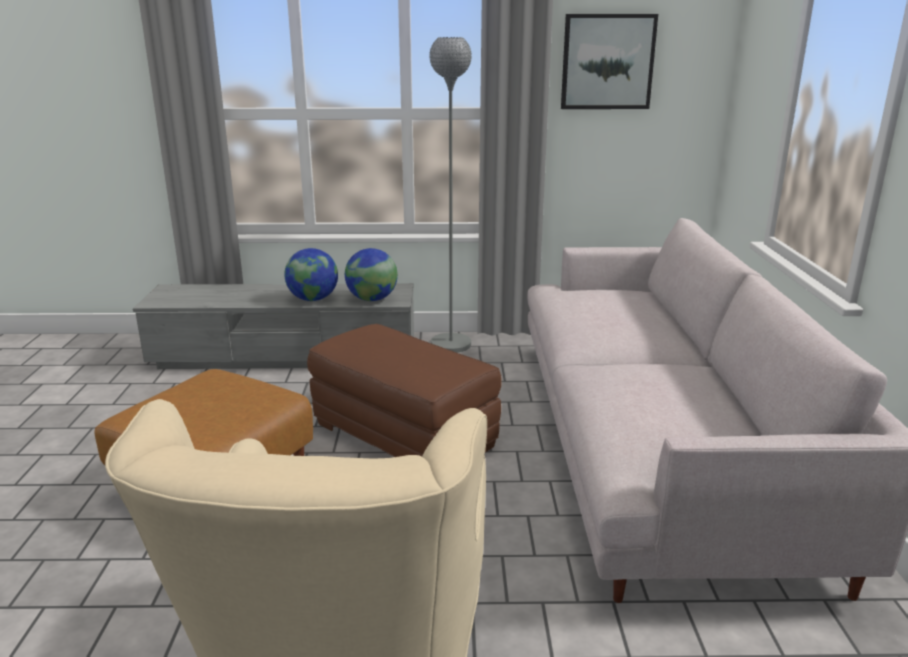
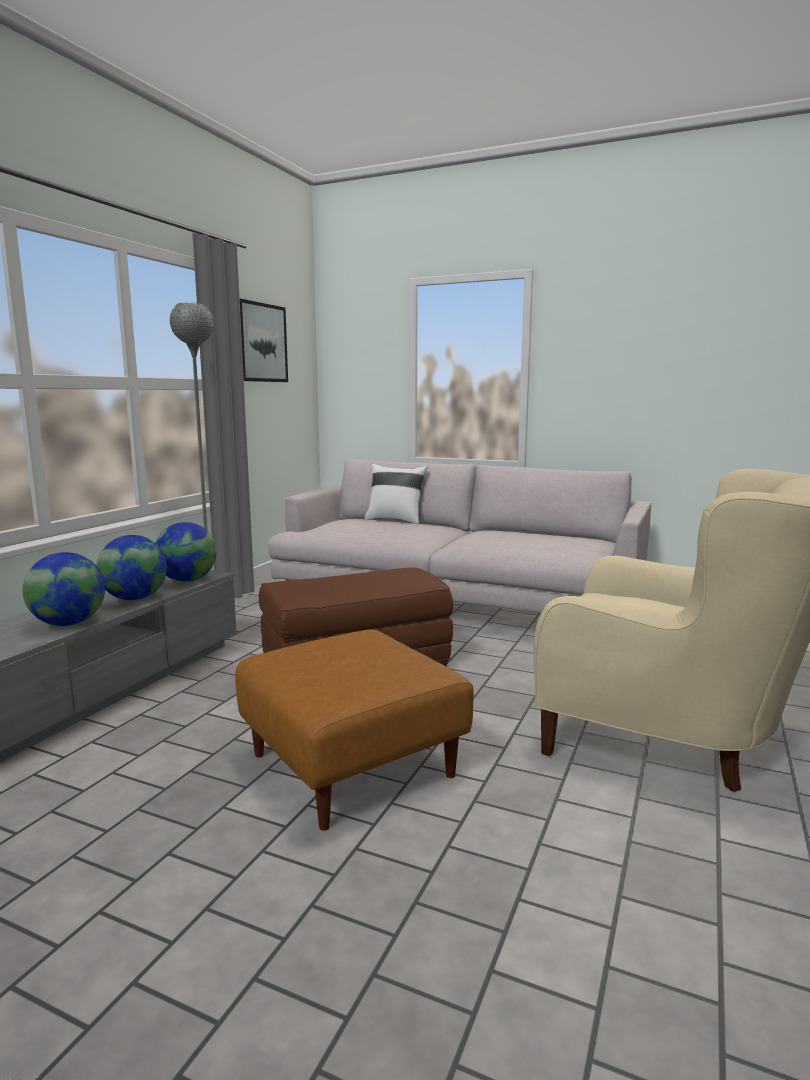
camera: 65 degrees left, 10 degrees down
(248, 300) = (69, 623): none -> globe
(661, 313) = (395, 520): none -> white pillow

